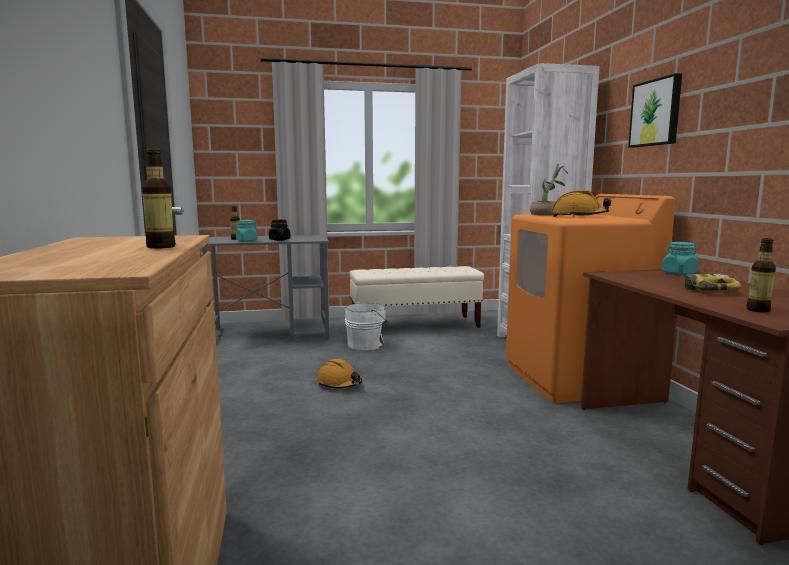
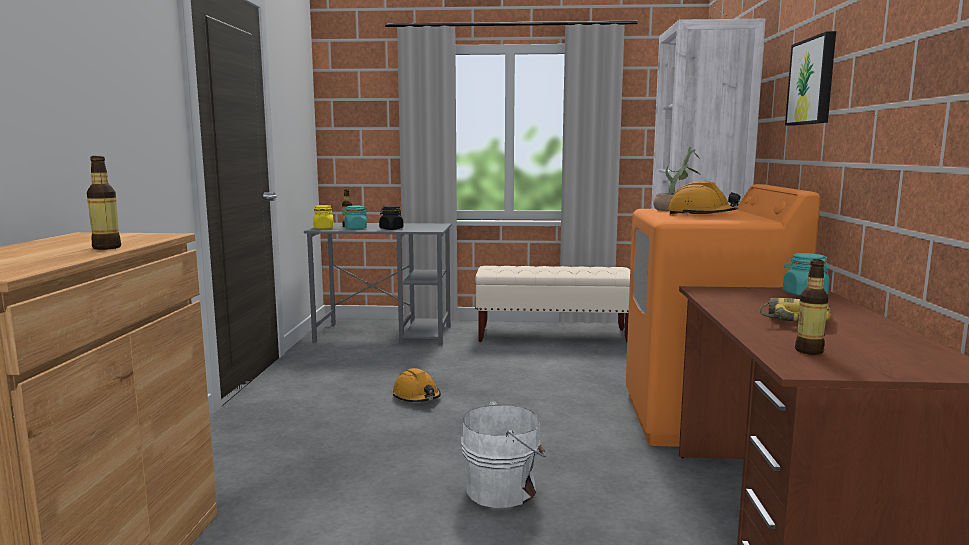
camera: 15 degrees right, 0 degrees up
(215, 241) = (323, 228): none -> yellow jar
(367, 344) = (480, 354): white bucket -> white bucket (504, 489)

